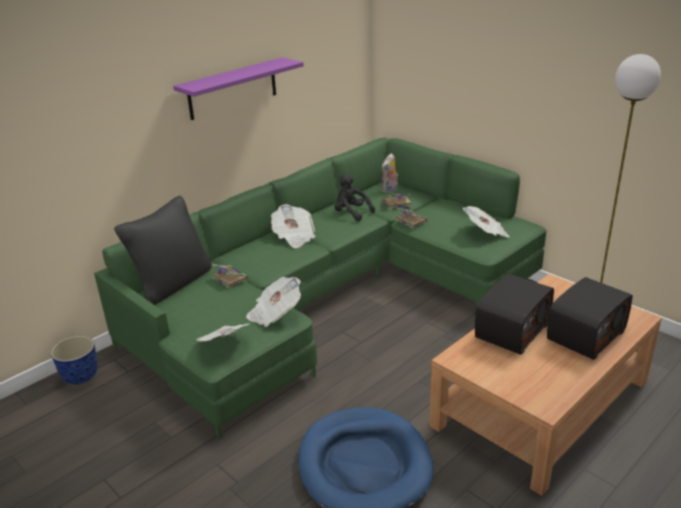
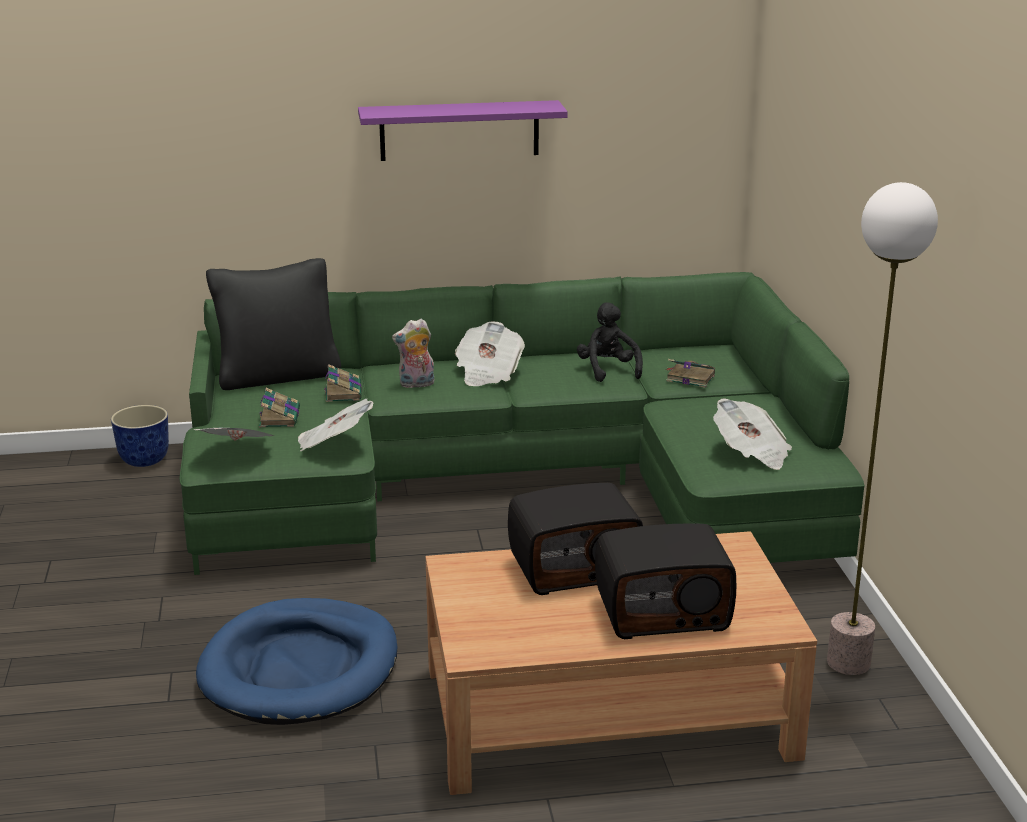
camera: 35 degrees right, 5 degrees down
(390, 190) = (710, 358): plush toy -> plush toy (416, 384)
(410, 221) = (671, 405): book -> book (279, 417)

